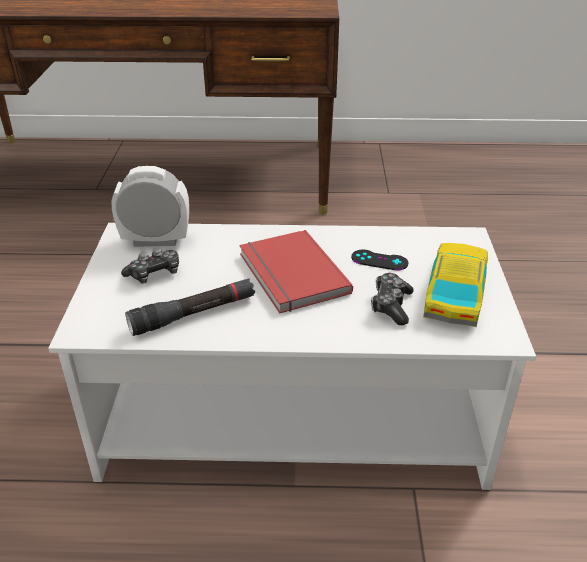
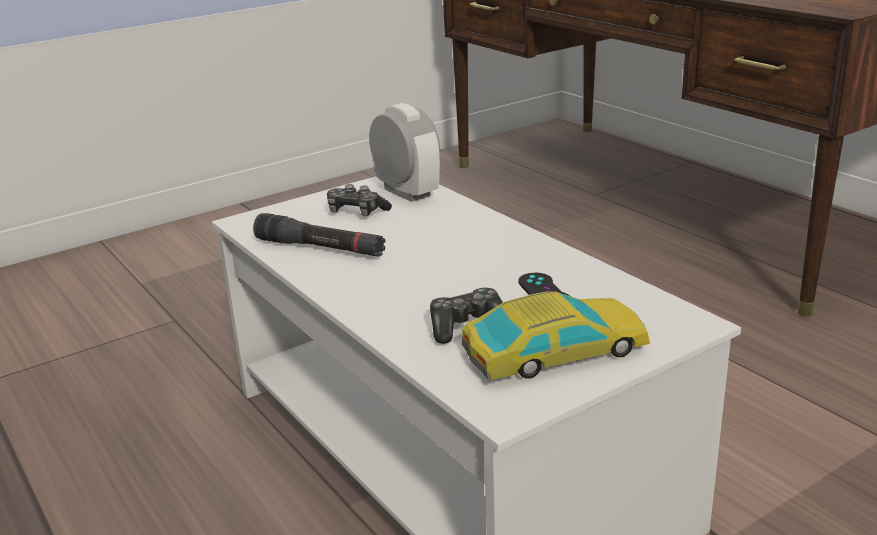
camera: 55 degrees right, 10 degrees down
(290, 274) = (444, 261): red book -> none

